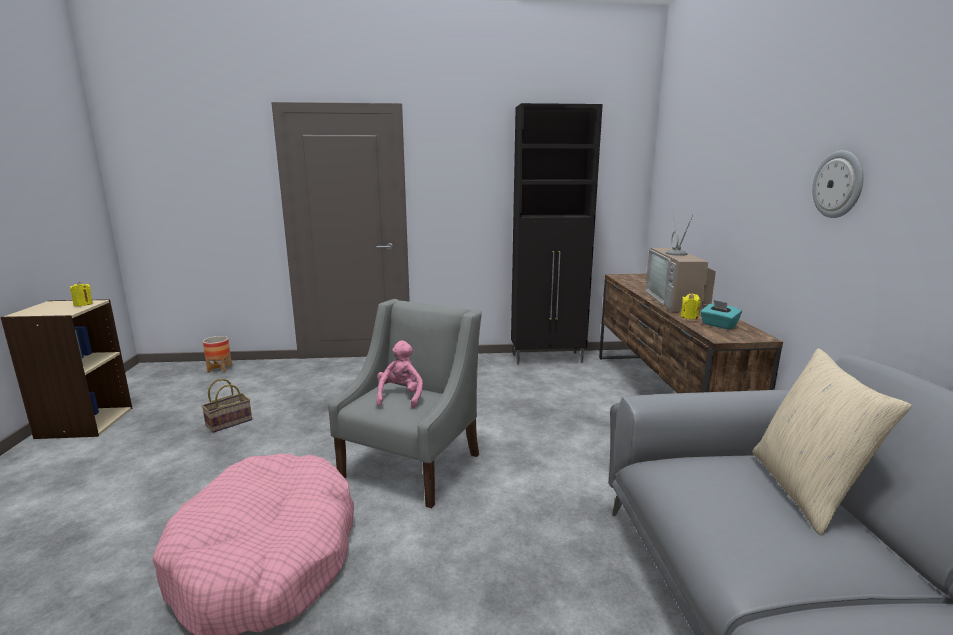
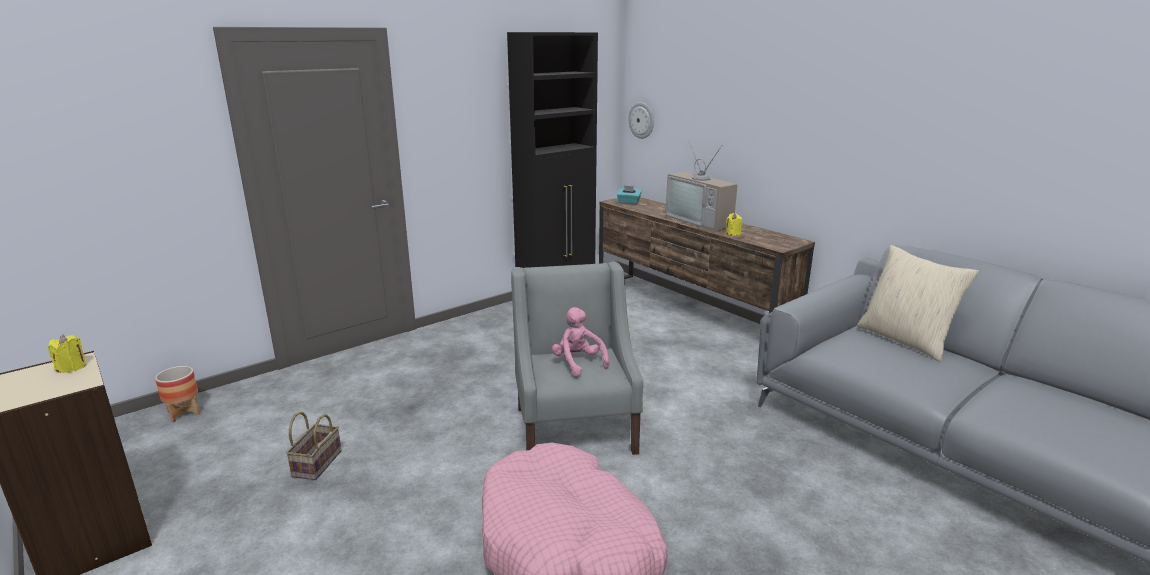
camera: 35 degrees left, 5 degrees up
(718, 325) = (762, 237): turquoise tissue box -> turquoise tissue box (628, 202)
(838, 184) = (855, 123): wall clock -> wall clock (641, 120)

